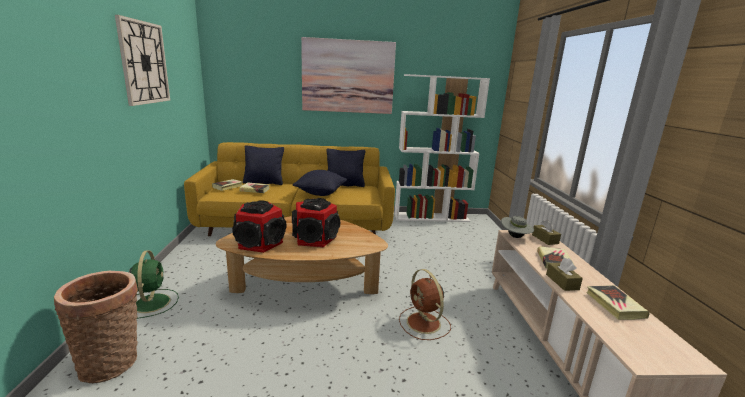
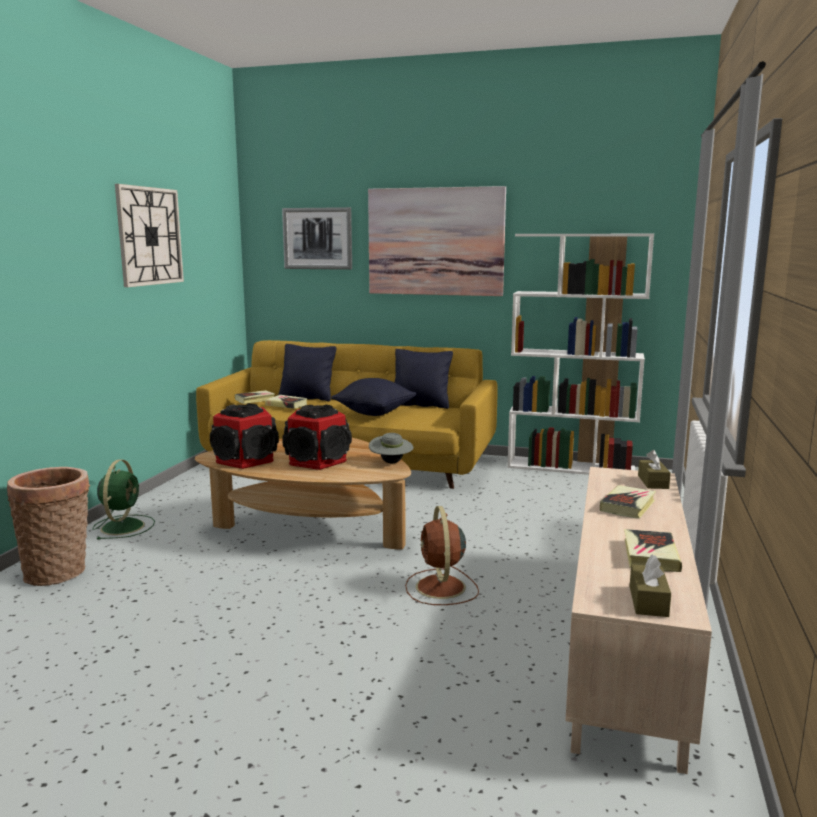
camera: 20 degrees right, 5 degrees down
(263, 70) = (317, 238): none -> picture
(515, 237) = (604, 476): grey hat -> grey hat (391, 462)
(562, 282) = (604, 526): brown tissue box -> brown tissue box (648, 601)

